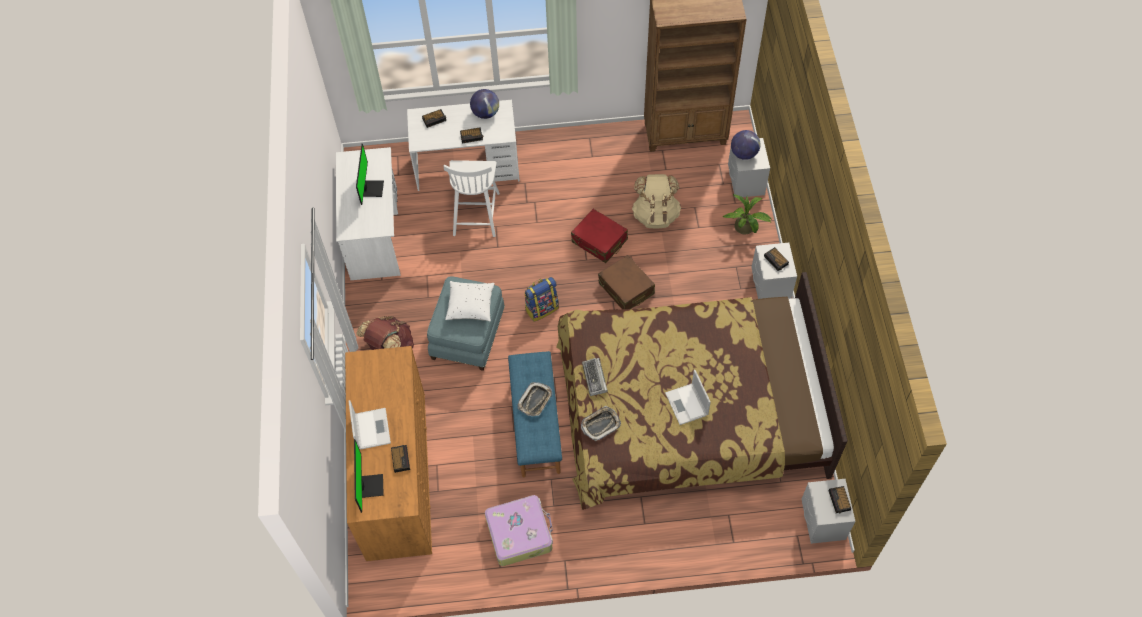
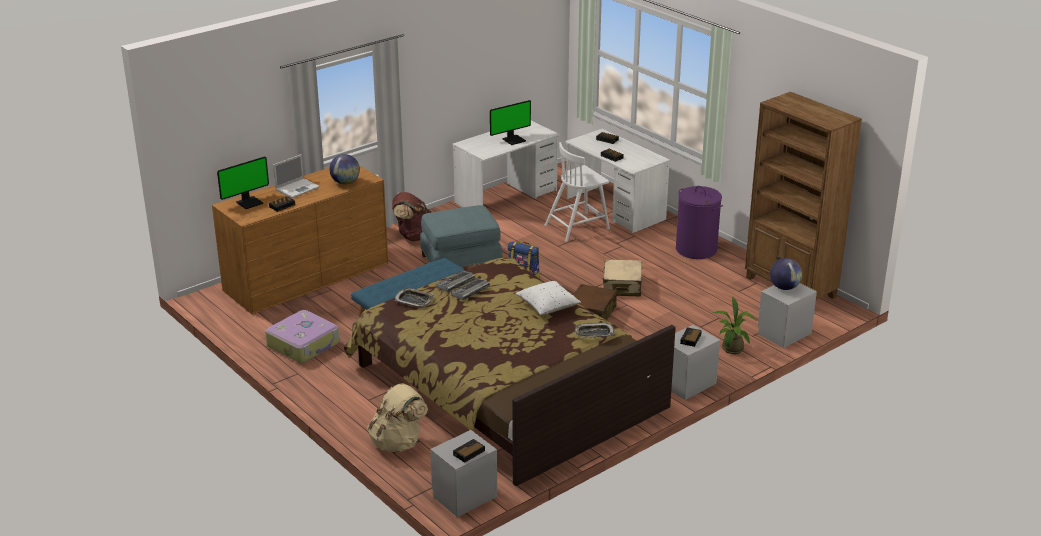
camera: 55 degrees right, 30 degrees down
(470, 306) = (465, 219): white pillow -> white pillow (548, 307)
(485, 113) = (642, 154): globe -> globe (345, 182)
(535, 401) = (413, 279): tray -> tray (594, 333)
(581, 155) = (696, 249): none -> purple laundry basket
(599, 241) = (622, 286): red suitcase -> beige suitcase
(616, 374) = (470, 292): none -> keyboard
(655, 215) = (684, 302): beige backpack -> beige backpack (398, 442)
(687, 405) = (477, 332): laptop -> none

